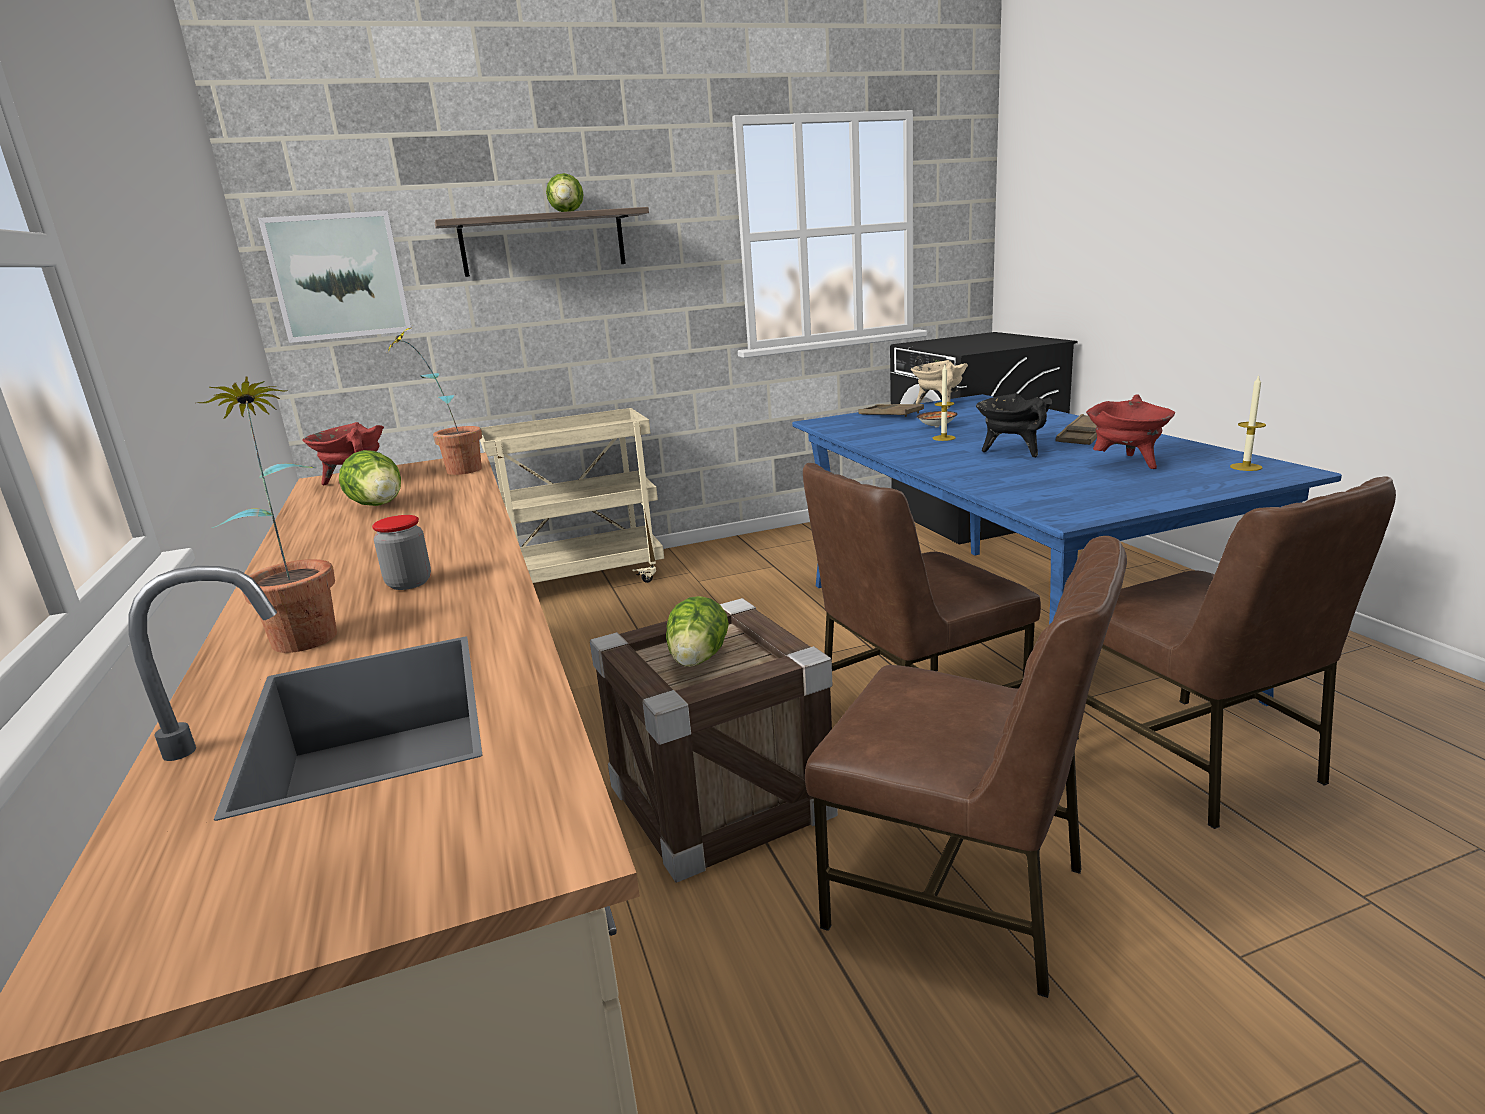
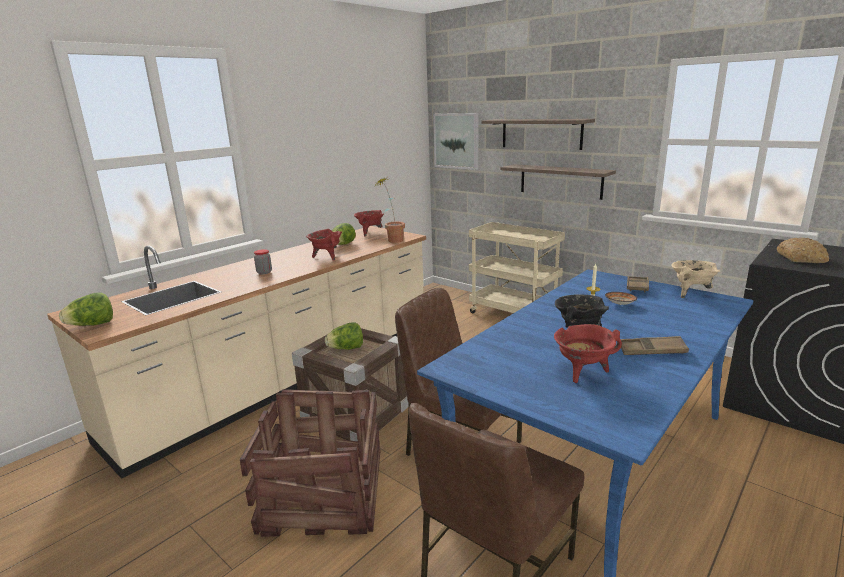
camera: 60 degrees right, 0 degrees up
(305, 632) = (224, 274): potted plant -> none
(437, 522) = (326, 257): none -> red cooking pot
(567, 212) = (546, 119): lettuce -> lettuce (92, 325)
(597, 324) = (560, 181): none -> shelf
(960, 896) = (321, 497): brown chair -> crate
(968, 346) = (801, 258): none -> bread
(1246, 467) = (618, 416): candle -> none

